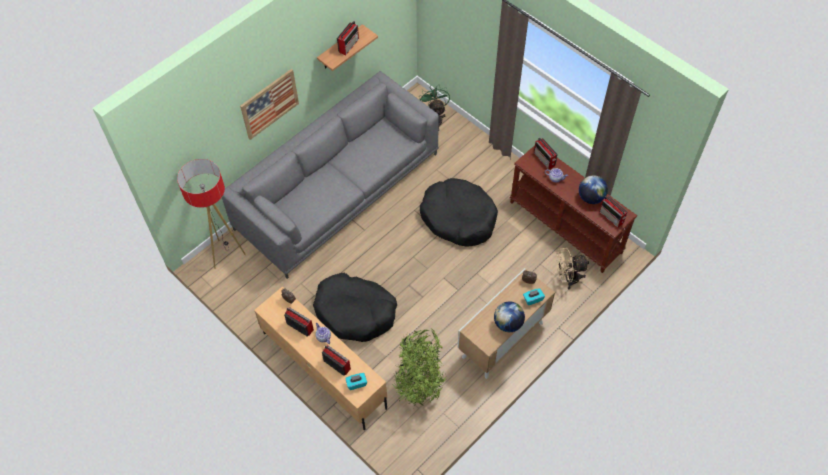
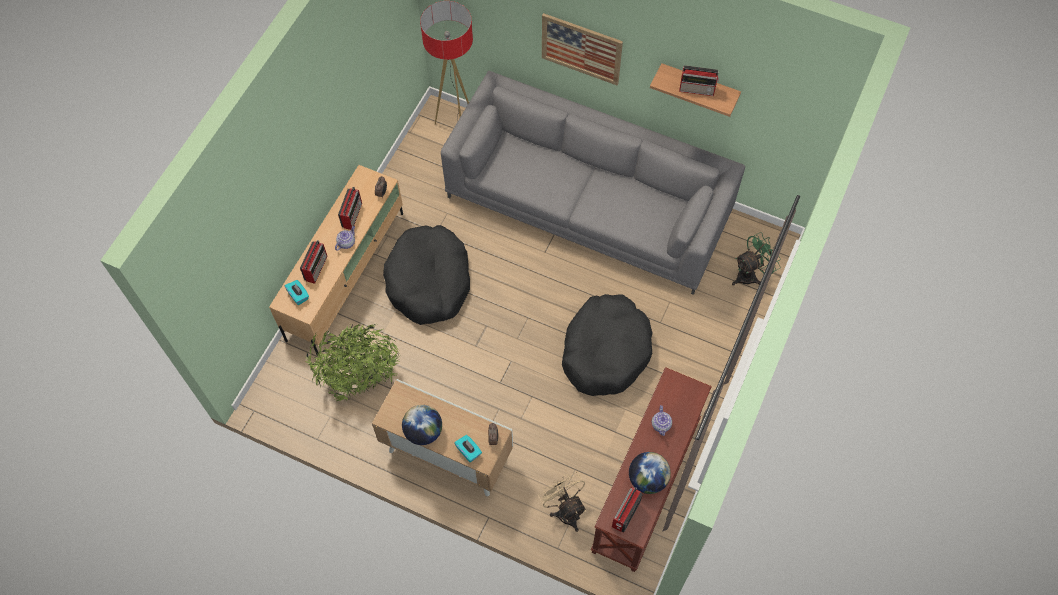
camera: 70 degrees right, 5 degrees up
(544, 160) = (686, 403): radio -> none

